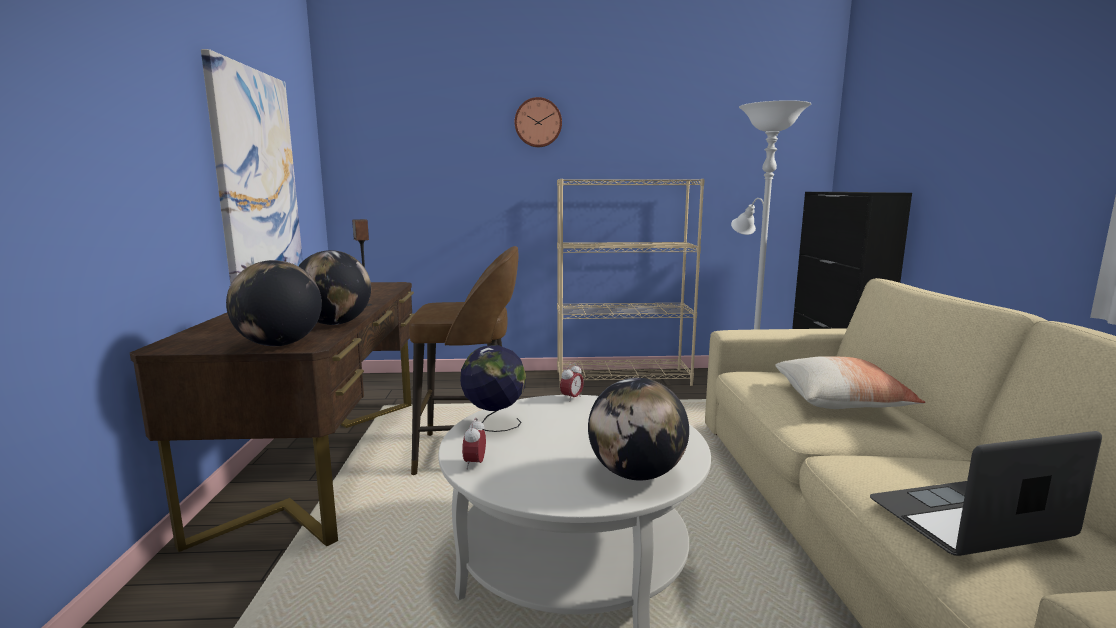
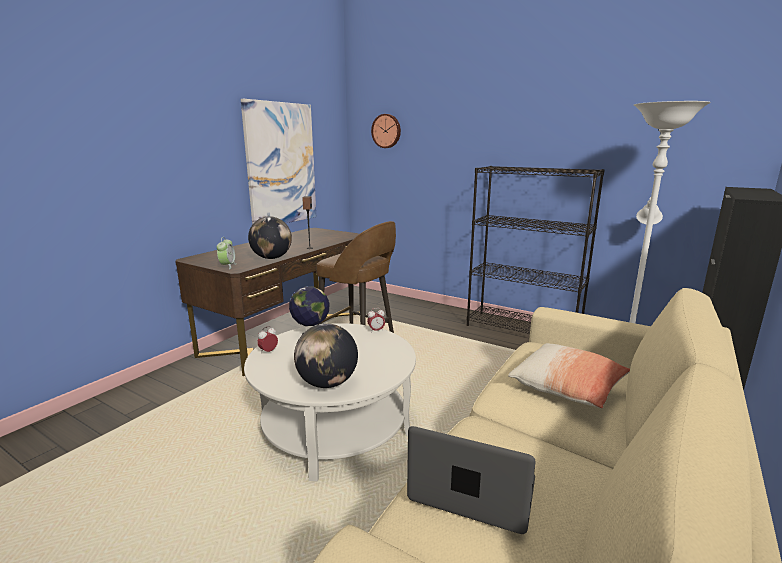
camera: 35 degrees right, 5 degrees up
(280, 344) = (227, 266): globe -> alarm clock
(538, 122) = (480, 120): wall clock -> wall clock (386, 131)
(623, 378) = (523, 329): beige bookcase -> black bookcase

